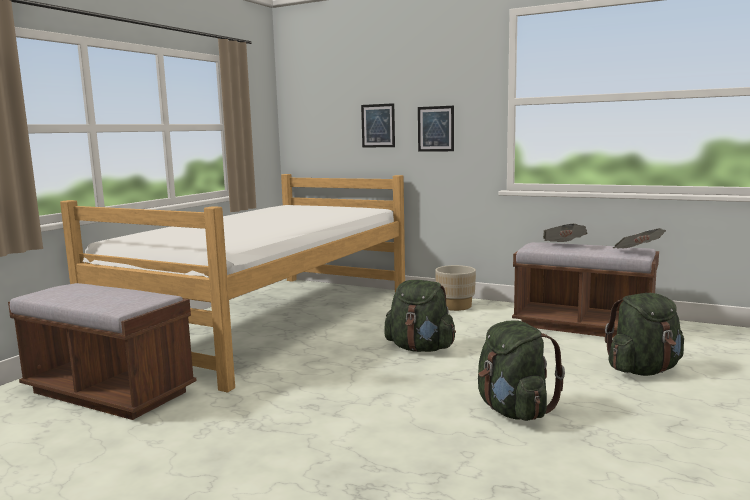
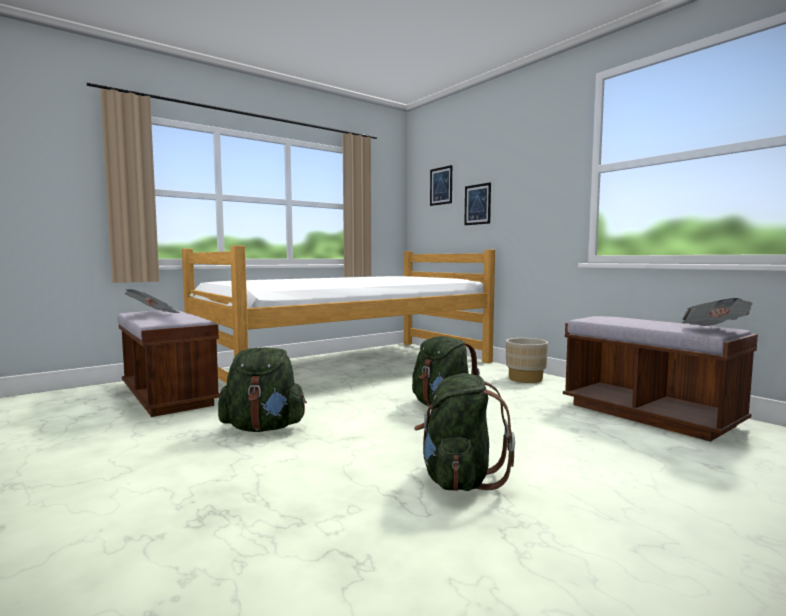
camera: 25 degrees right, 5 degrees down
(435, 129) = (524, 203): picture -> picture (441, 186)
(564, 245) = (629, 319): newspaper -> newspaper (153, 315)
(643, 370) = (677, 472): green backpack -> green backpack (264, 428)

